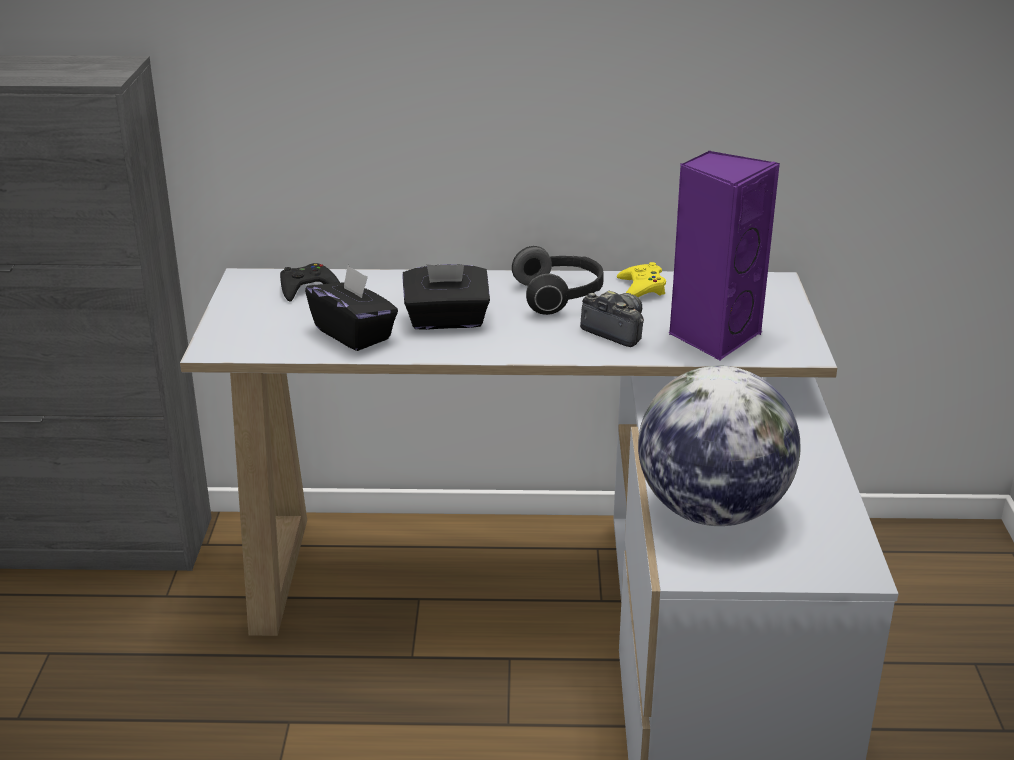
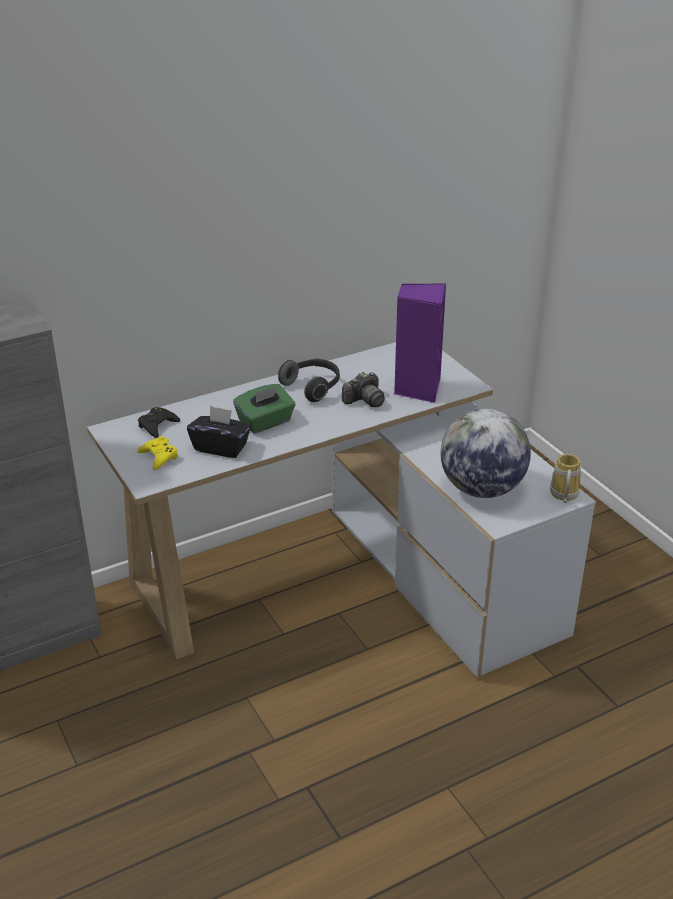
camera: 30 degrees left, 5 degrees up
(446, 321) = (265, 422): black tissue box -> green tissue box
(616, 331) = (364, 400): camera -> camera turned 135 degrees clockwise
(641, 288) = (351, 369): yellow game controller -> yellow game controller (159, 457)
(843, 564) = (562, 495): none -> mug

